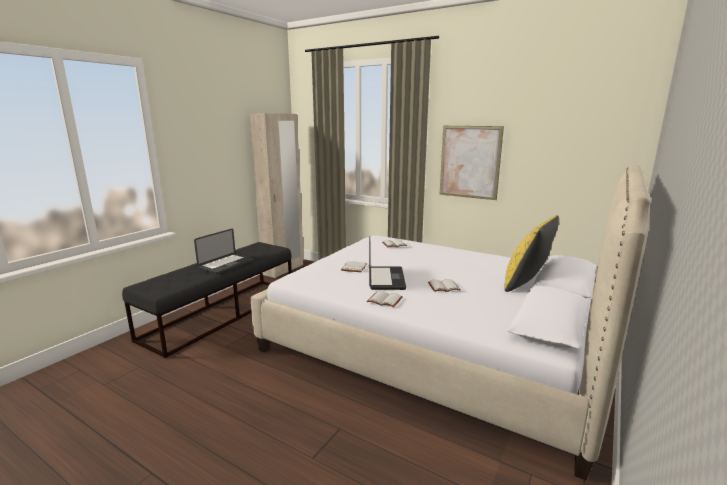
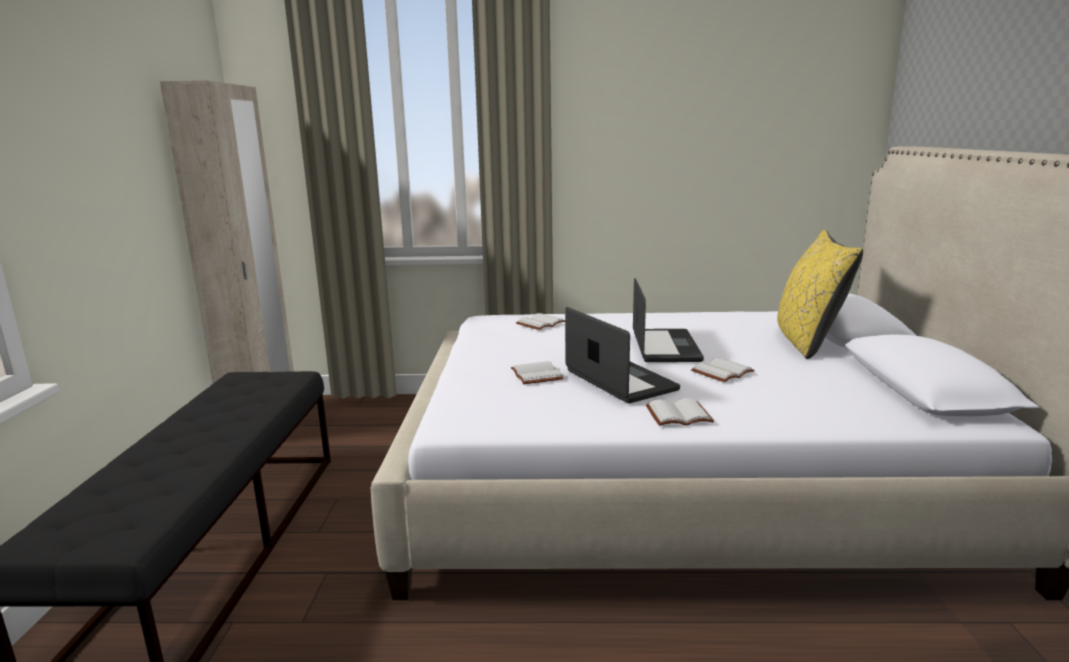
camera: 30 degrees left, 0 degrees up
(226, 264) = (220, 433): laptop -> laptop (665, 347)
(469, 162) = (625, 165): picture -> none

